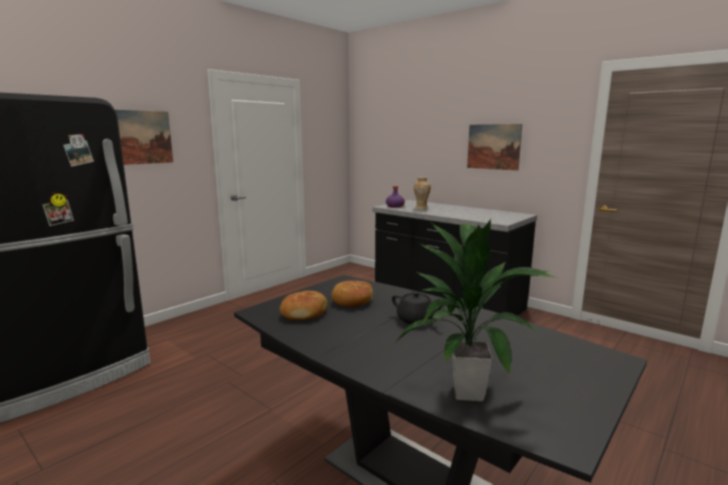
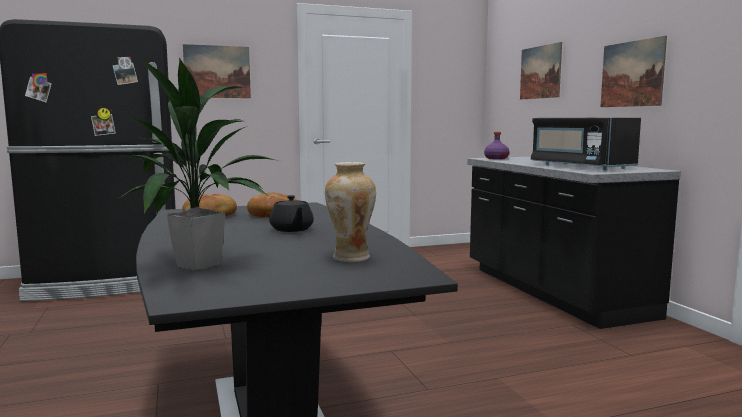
camera: 30 degrees right, 5 degrees down
(408, 137) = (540, 72): none -> picture
(421, 209) = (522, 161): vase -> vase (350, 258)
(475, 215) = (579, 166): none -> black microwave

